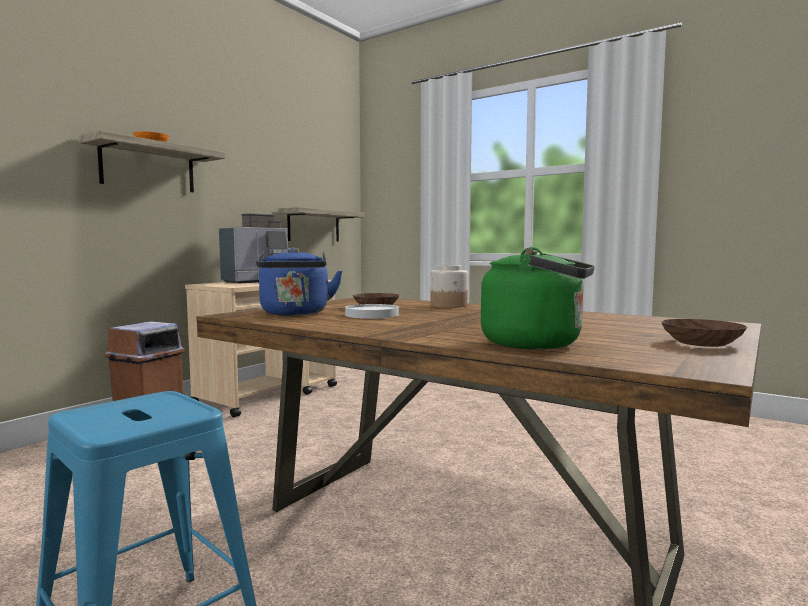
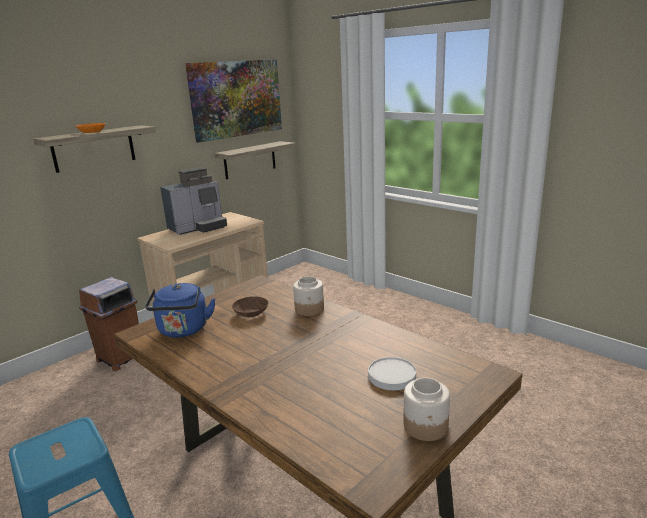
camera: 10 degrees right, 15 degrees up
(305, 156) = (236, 99): none -> picture
(372, 315) = (236, 336): white plate -> white plate (392, 376)
(537, 344) = (306, 421): green kettle -> none
(703, 343) = (426, 426): brown bowl -> jar

